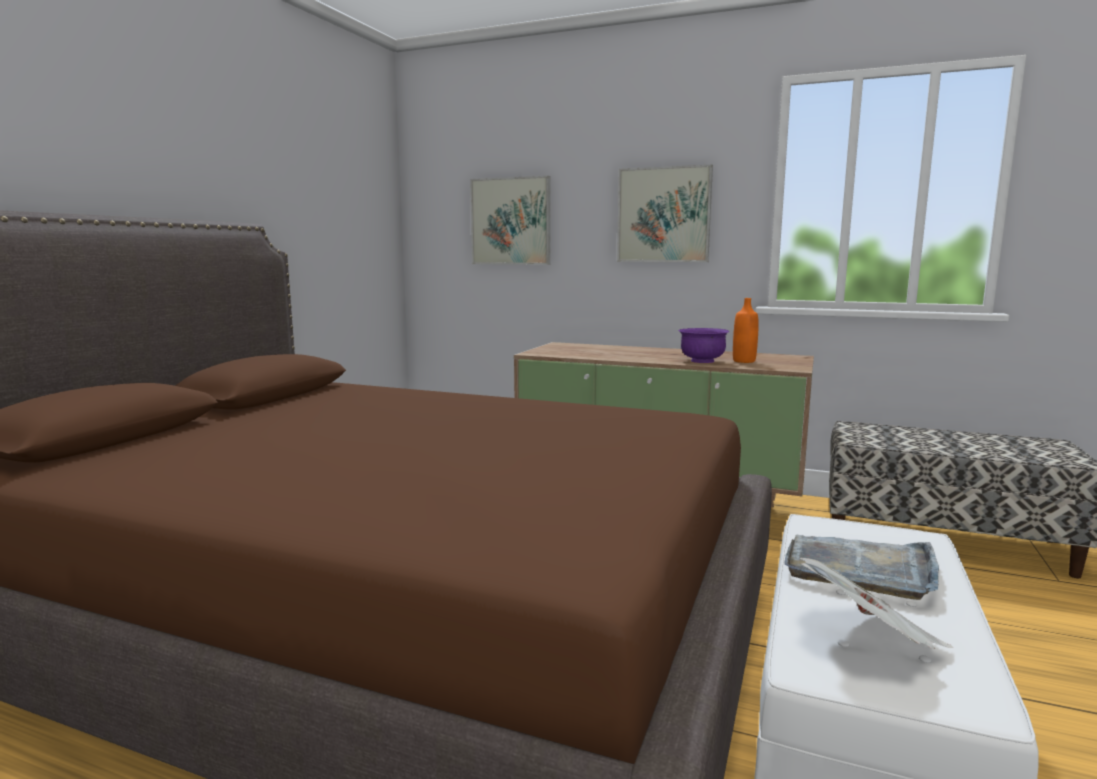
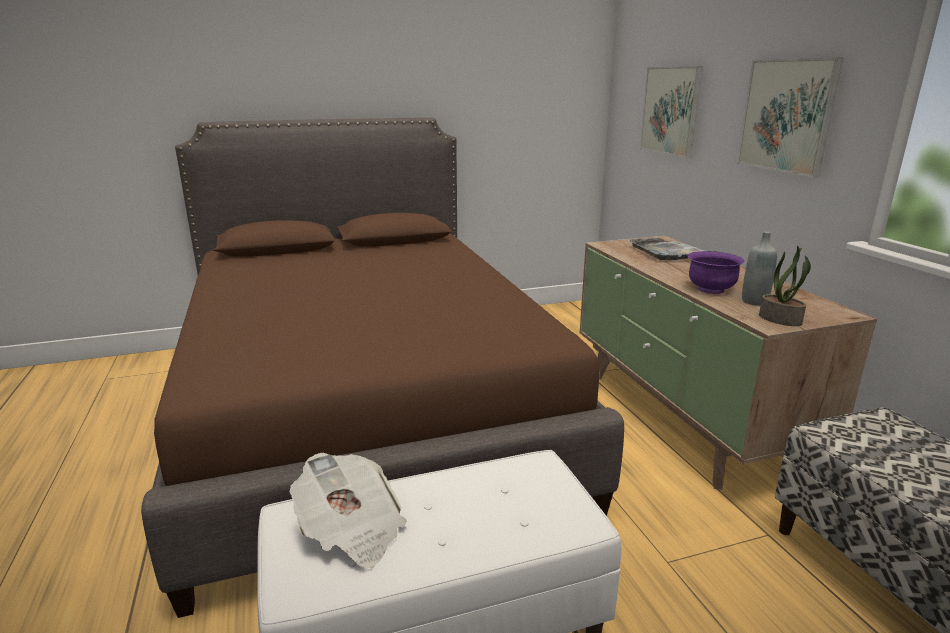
camera: 50 degrees right, 10 degrees up
(744, 361) = (754, 301): orange bottle -> grey bottle
(787, 365) = (781, 319): none -> potted plant
(860, 568) = (472, 504): grey tray -> grey tray (669, 252)

